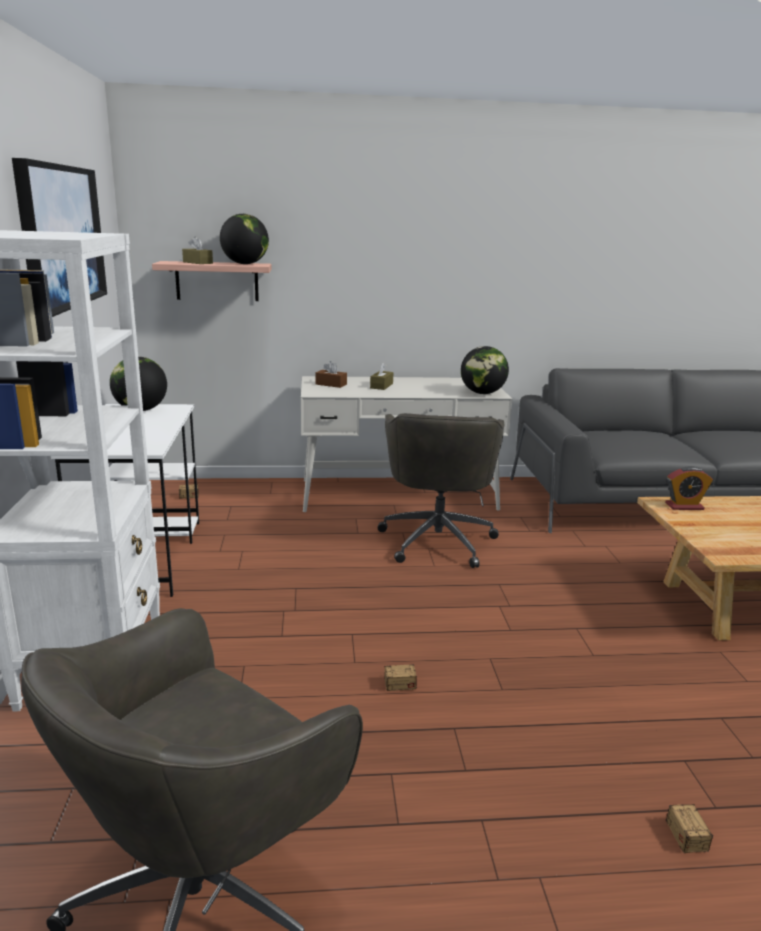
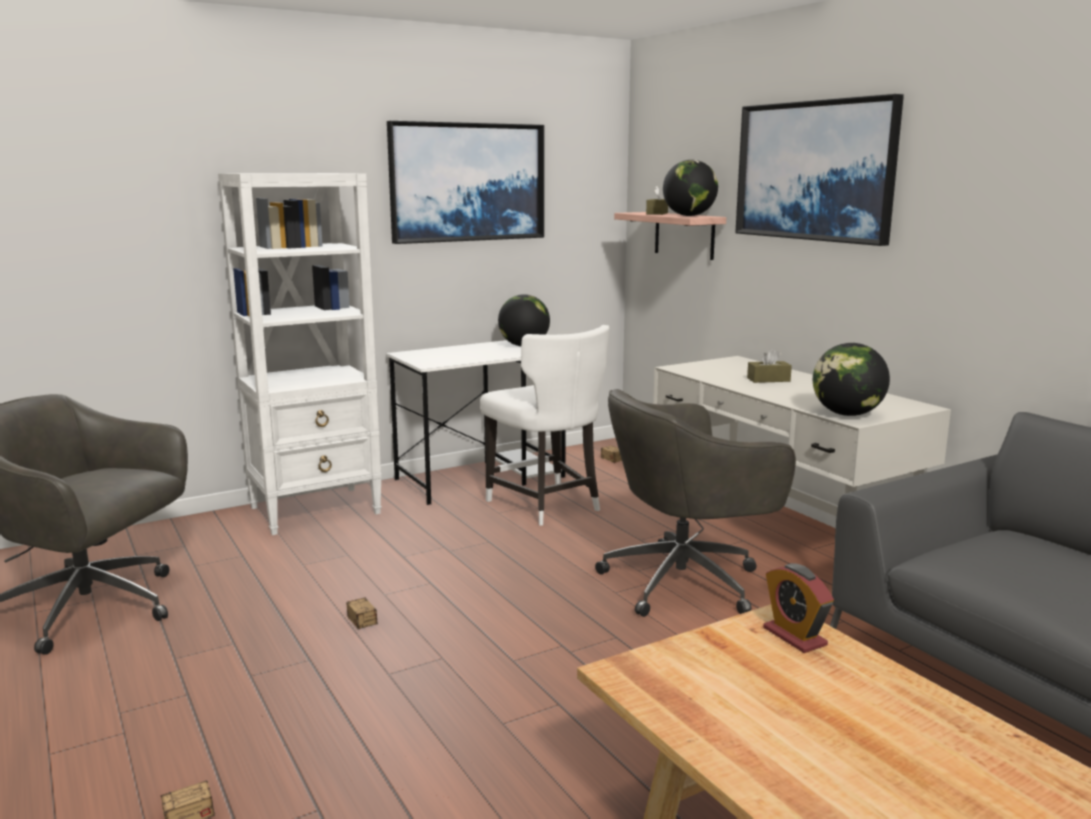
camera: 65 degrees right, 5 degrees down
(250, 546) = (546, 505): none -> white chair
(331, 384) = (727, 366): brown tissue box -> none
(365, 226) = (814, 171): none -> picture

